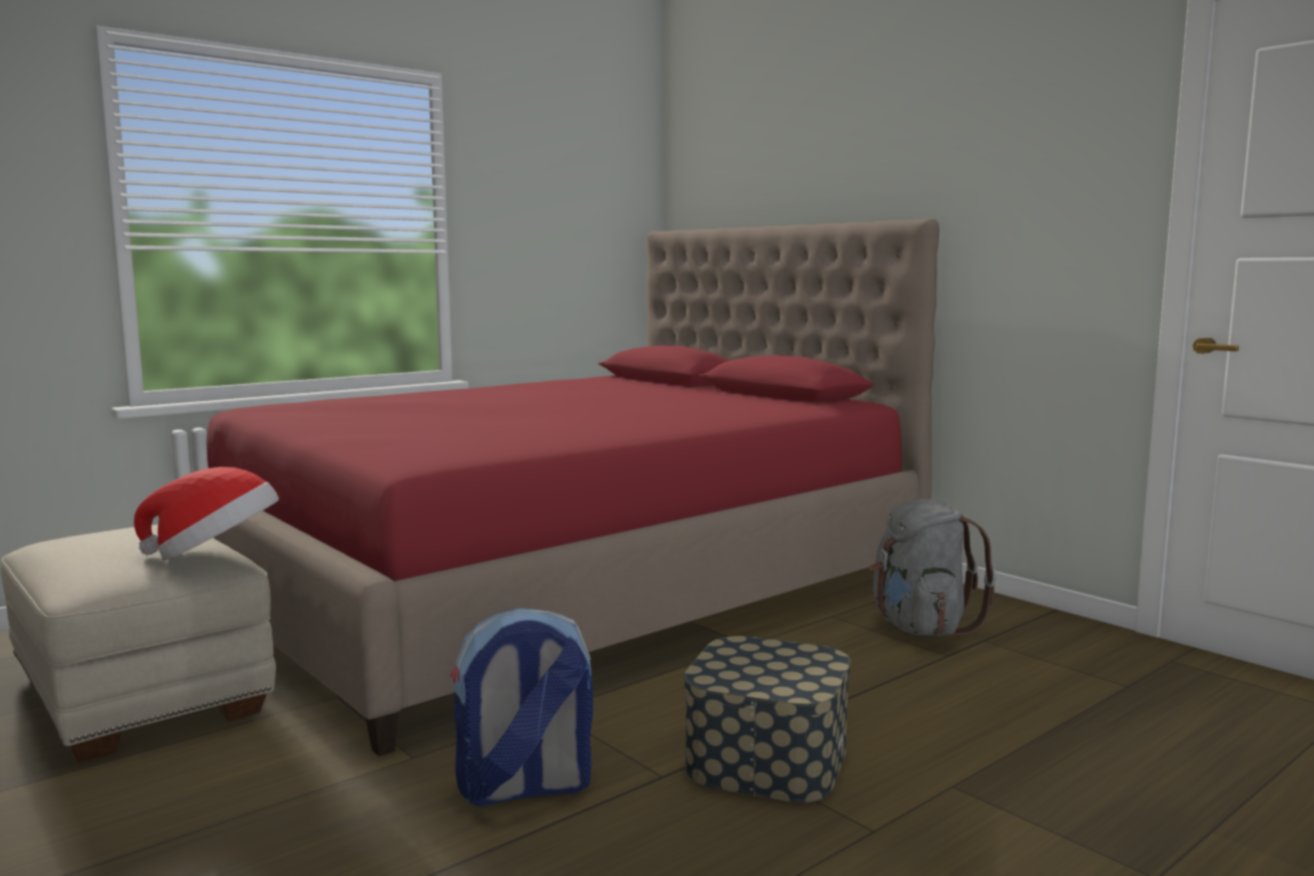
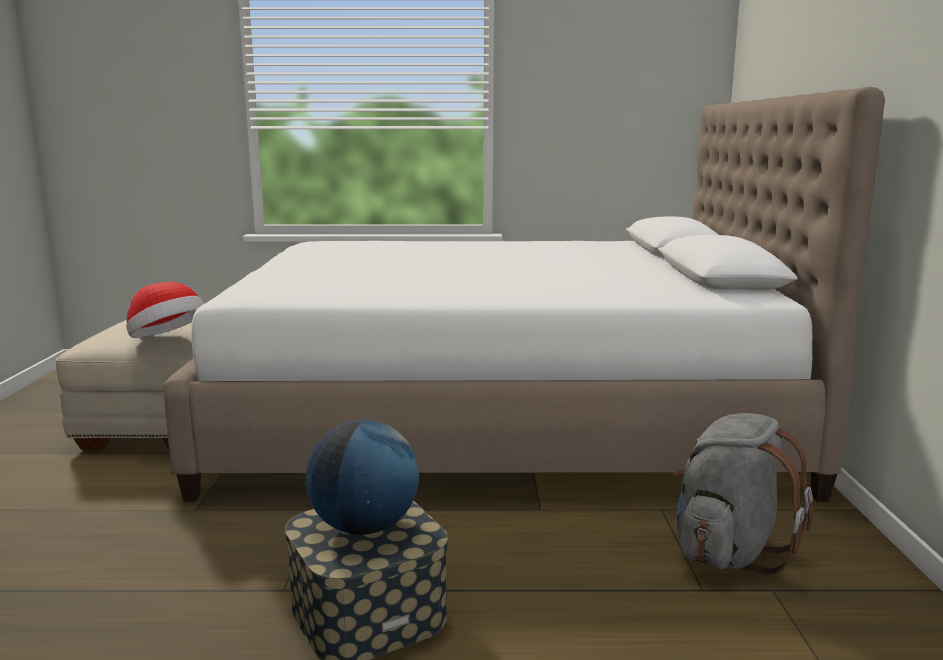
camera: 40 degrees right, 5 degrees up
(524, 788) = (203, 558): backpack -> none
(570, 588) = (499, 419): red bed -> white bed
(763, 664) = (364, 527): none -> globe

